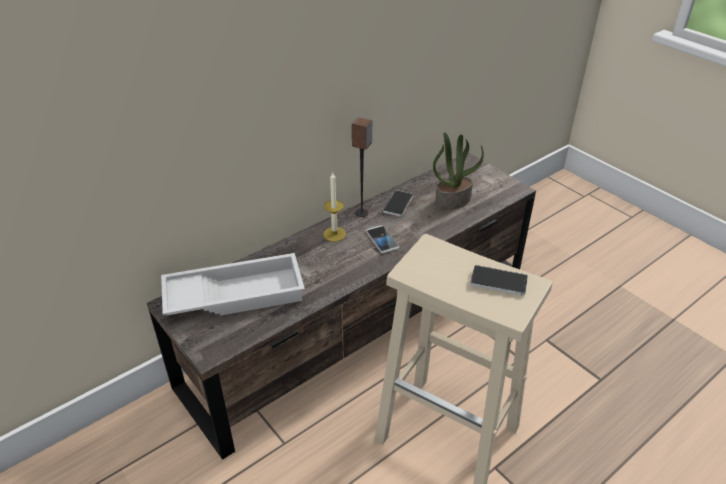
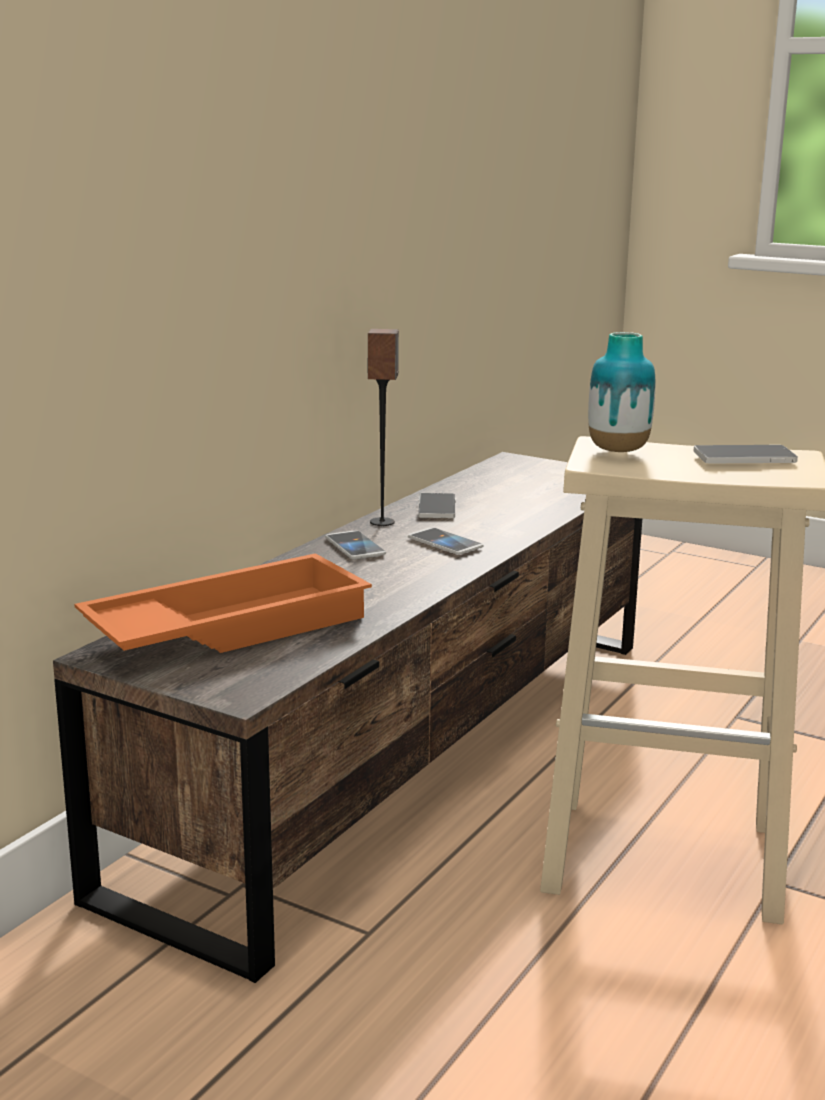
camera: 20 degrees left, 20 degrees down
(235, 293) = (228, 626): white tray -> orange tray
(334, 234) = (355, 547): candle -> phone
(432, 258) = (618, 450): none -> vase
(453, 200) = (524, 495): potted plant -> none

